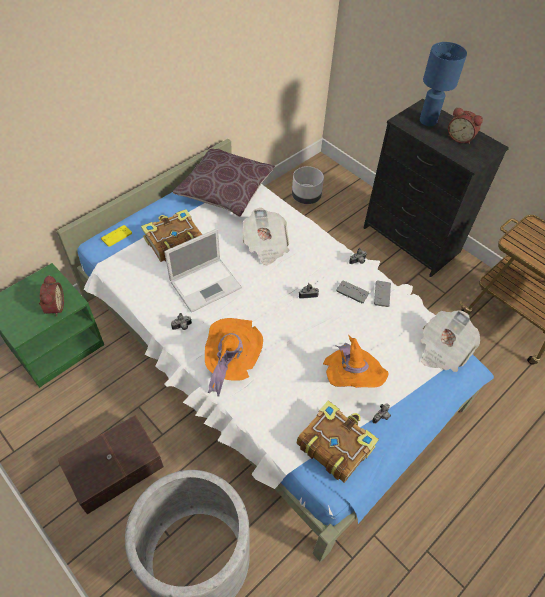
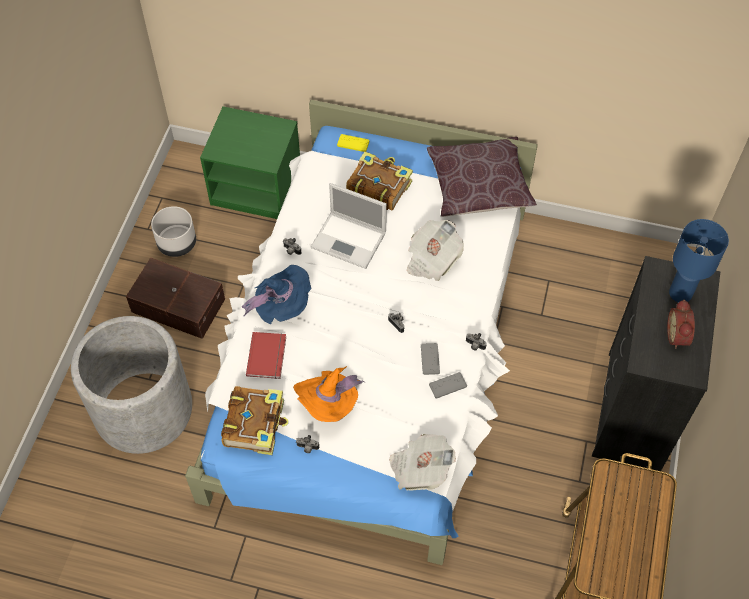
camera: 60 degrees right, 5 degrees up
(54, 307) = (255, 154): alarm clock -> none
(231, 362) = (282, 306): orange hat -> blue hat
(274, 398) = (268, 356): none -> red book
(306, 197) = (607, 273): grey planter -> grey planter (177, 243)

